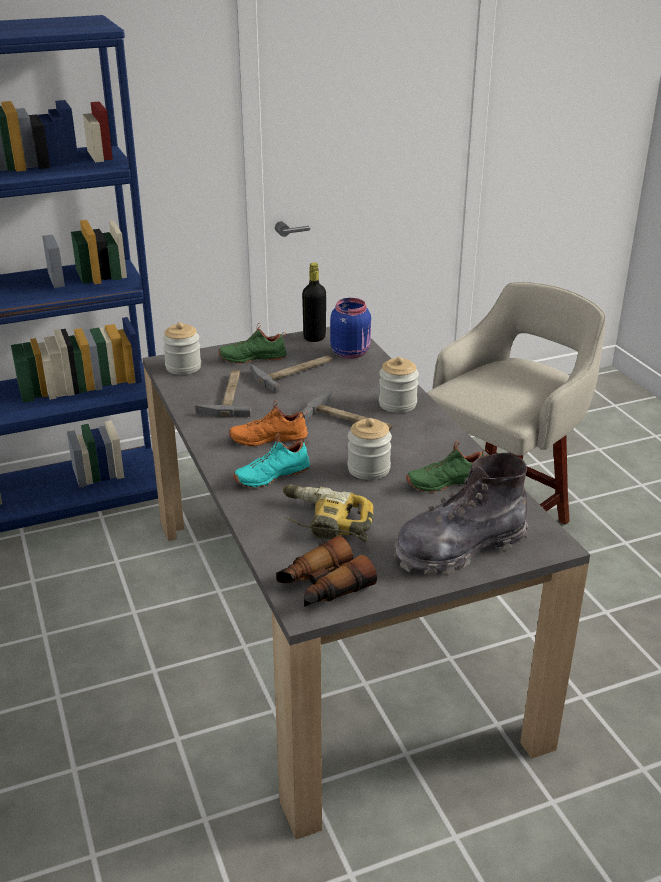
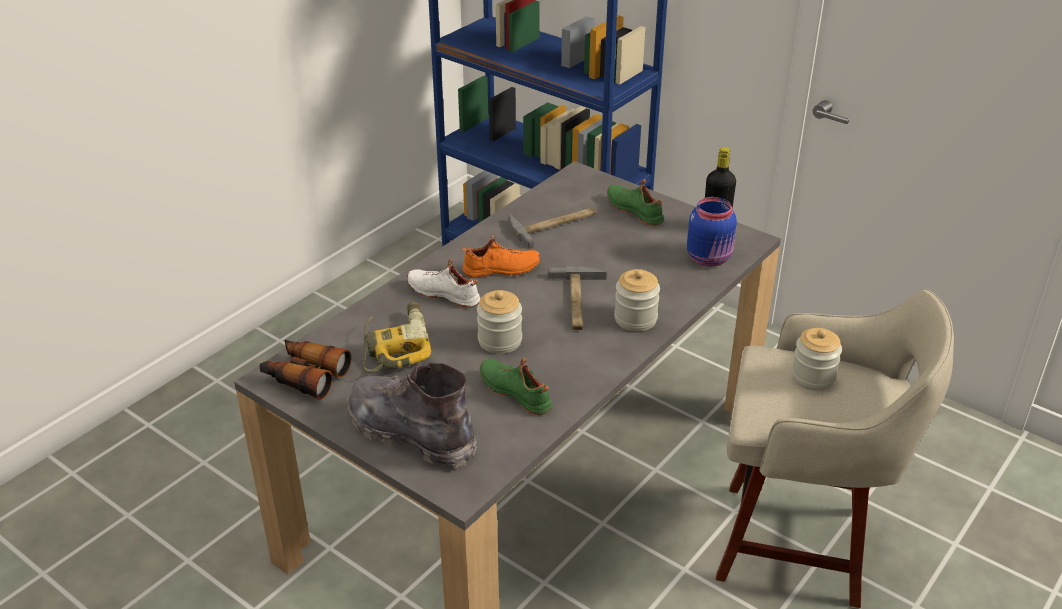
camera: 60 degrees right, 5 degrees up
(183, 367) = (579, 185): jar -> jar (813, 377)
(268, 438) = (502, 270): orange shoe -> orange shoe turned 120 degrees clockwise
(271, 475) = (445, 293): turquoise shoe -> white shoe
(294, 372) = (634, 241): hammer -> none

